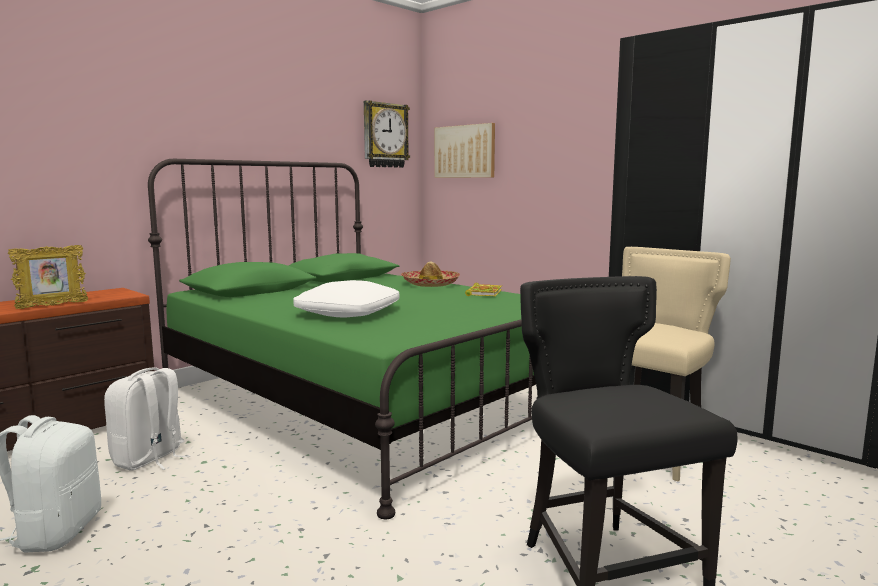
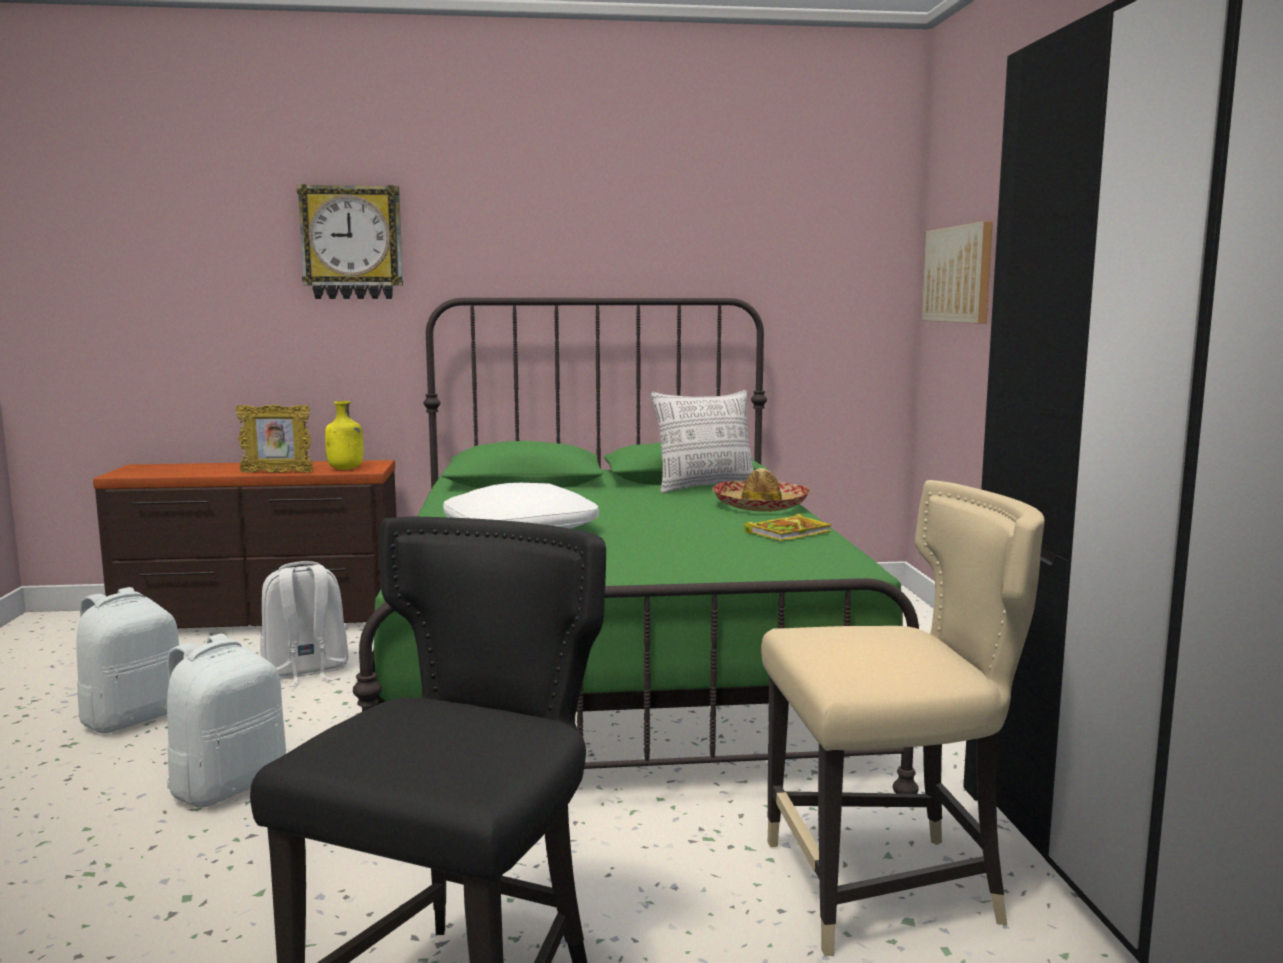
camera: 40 degrees right, 0 degrees up
(107, 296) = (346, 469): none -> yellow bottle
(245, 538) = (228, 786): none -> white backpack
(372, 280) = (705, 488): none -> pillow
(385, 135) = (834, 249): wall clock -> wall clock (352, 243)

